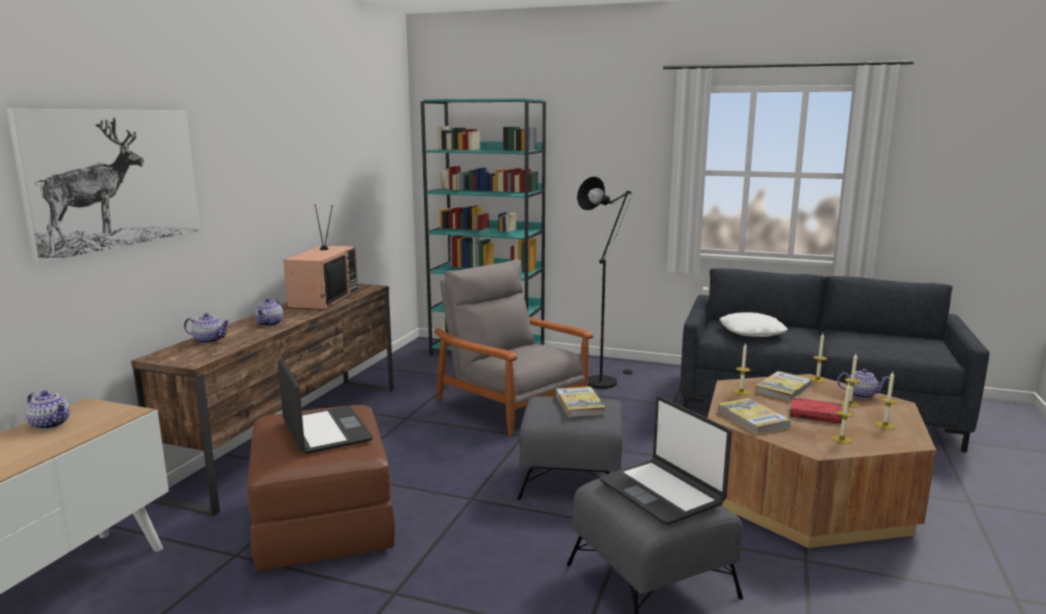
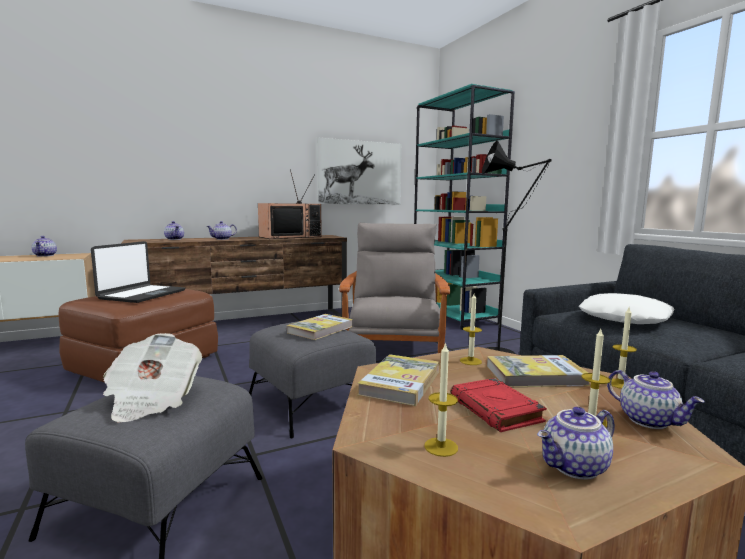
camera: 45 degrees right, 5 degrees down
(114, 178) = (127, 131): picture -> picture (359, 173)
(662, 492) = (152, 399): laptop -> newspaper
(885, 425) = (575, 467): candle -> teapot

